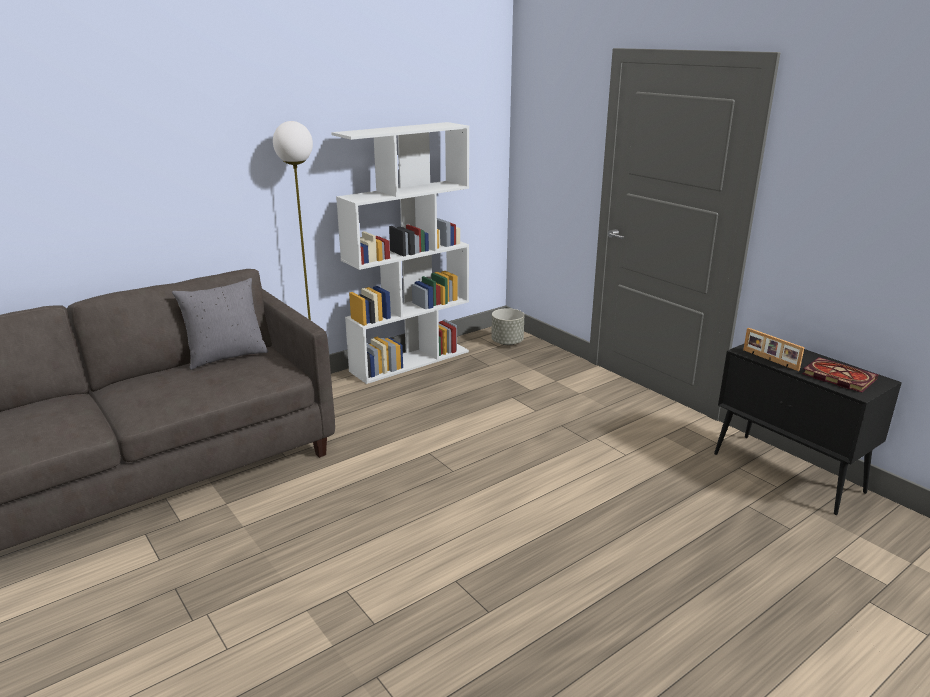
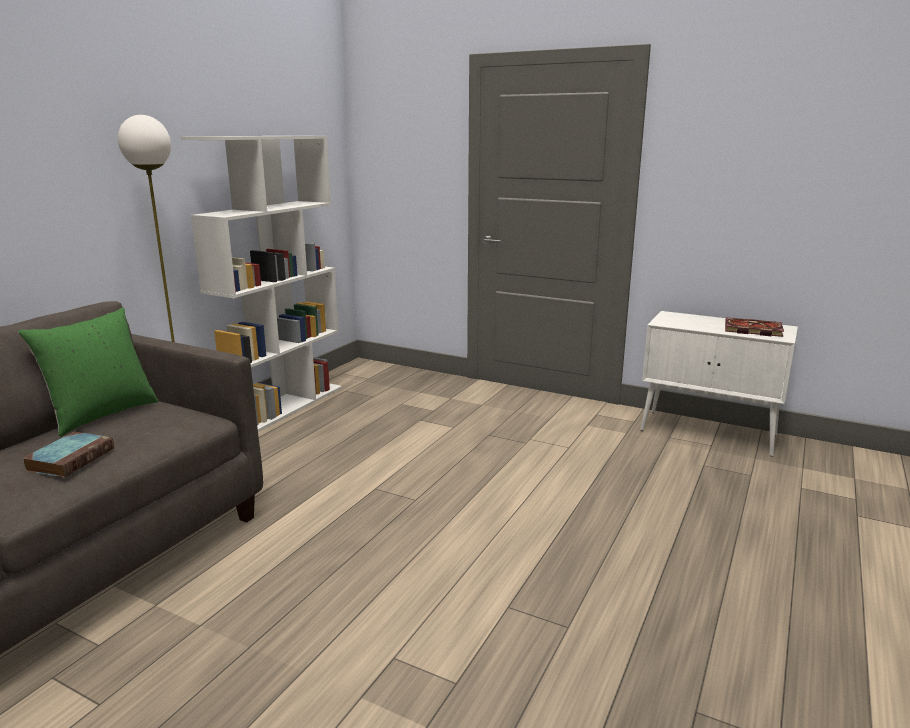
camera: 25 degrees left, 5 degrees down
(183, 389) = (71, 459): none -> book
(226, 356) = (101, 414): grey pillow -> green pillow
(507, 342) = (375, 374): grey planter -> none
(769, 360) = (689, 326): picture frame -> none
(788, 473) = (709, 433): black cabinet -> white cabinet

